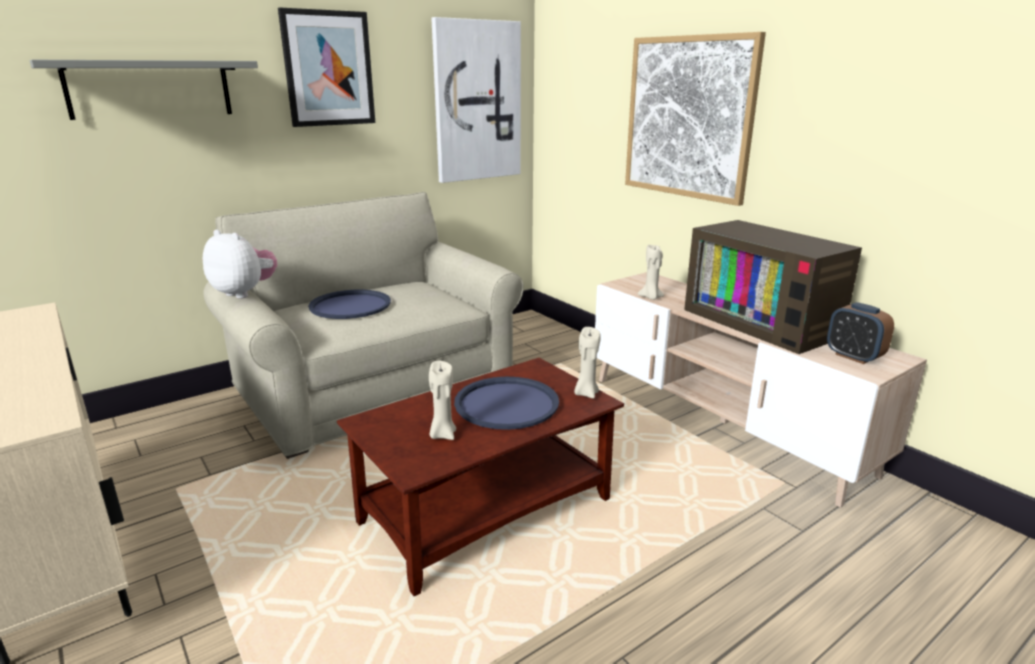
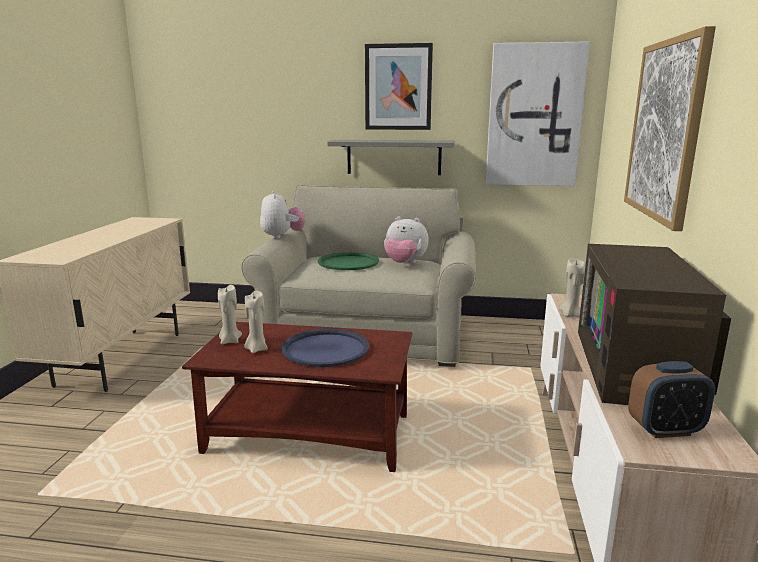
camera: 45 degrees right, 5 degrees down
(150, 89) = (279, 100): grey shelf -> grey shelf (394, 157)
(350, 305) = (348, 262): blue tray -> green tray
(411, 290) = (404, 263): none -> plush toy
(586, 393) = (388, 364): beige candle -> beige candle (230, 341)
(854, 357) = (665, 430): alarm clock -> alarm clock turned 105 degrees counterclockwise

